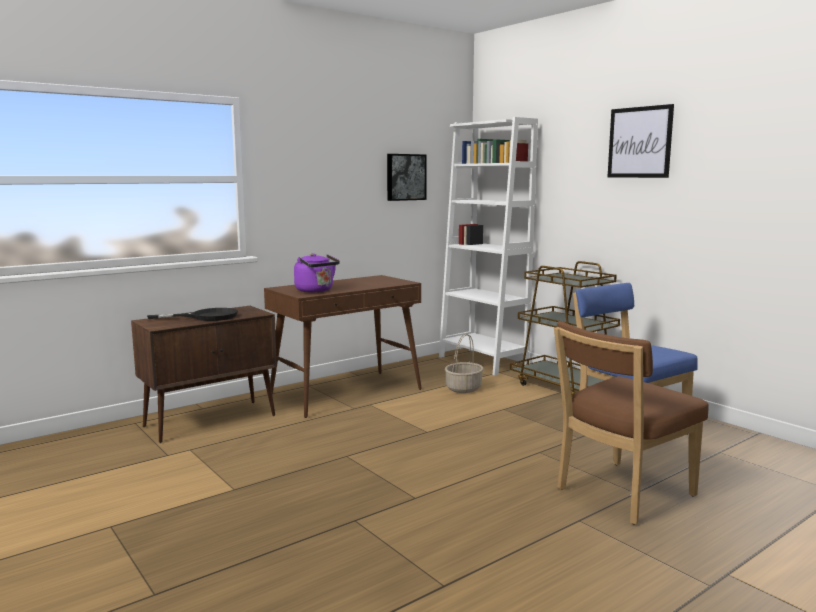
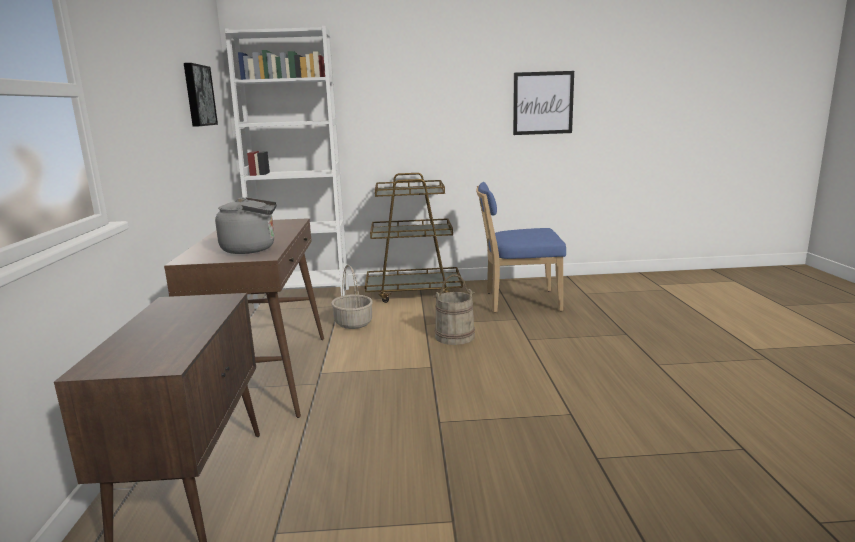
camera: 55 degrees left, 5 degrees up
(206, 317) = (172, 327): black frying pan -> none
(316, 290) = (252, 249): purple kettle -> grey kettle
(496, 425) = (454, 336): none -> beige bucket
(620, 494) = (625, 338): brown chair -> none
(639, 142) = (448, 57): picture -> picture (543, 103)

